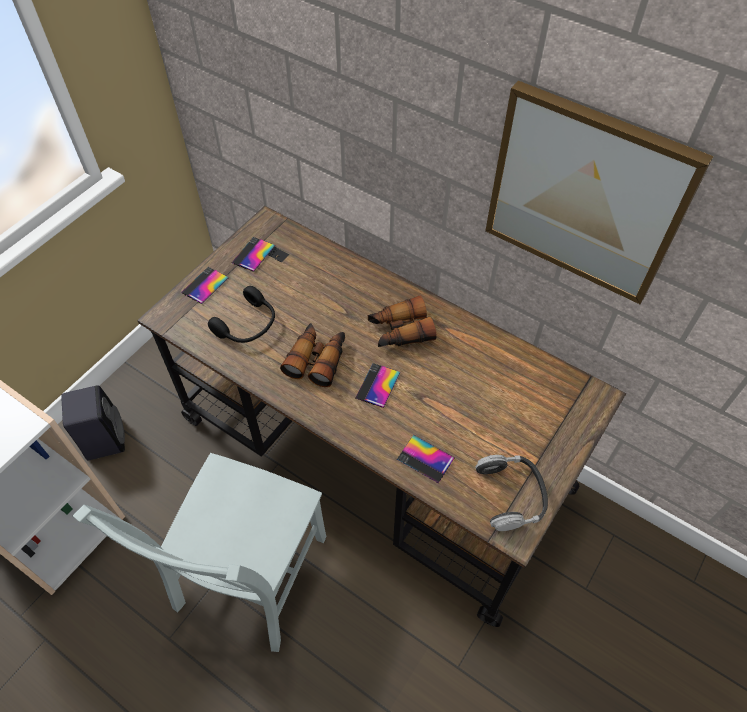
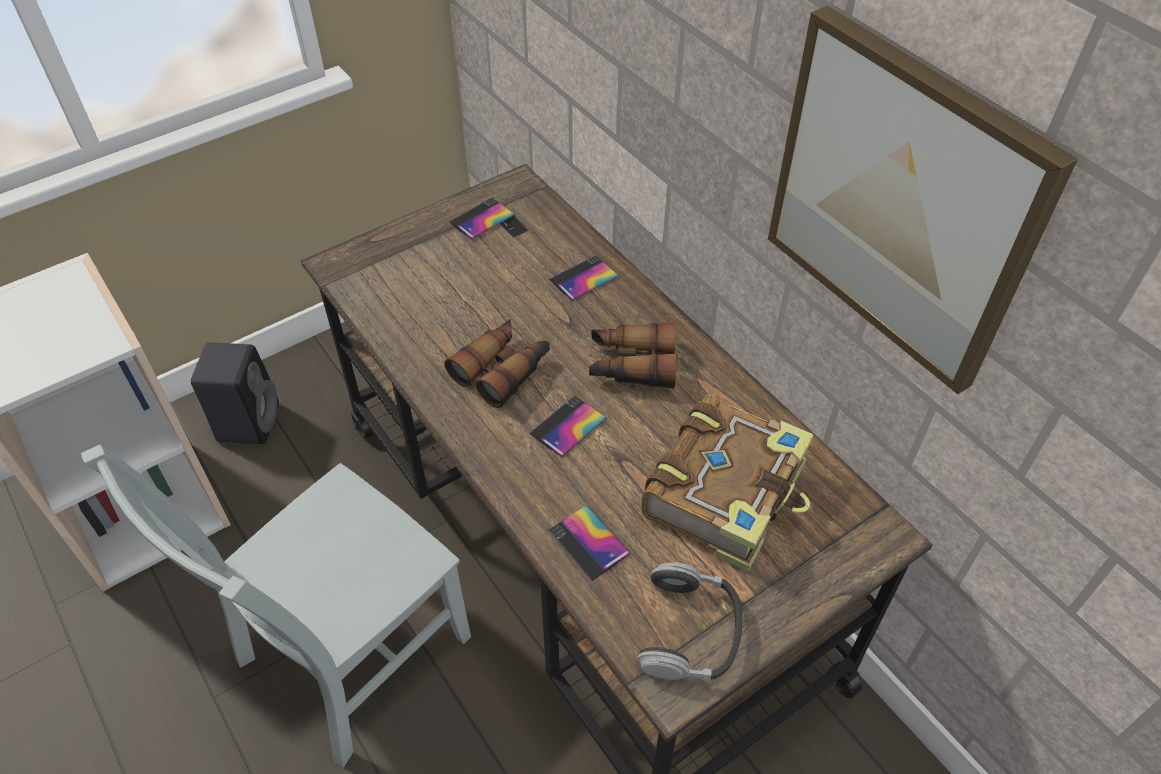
camera: 20 degrees right, 5 degrees down
(205, 285) = (403, 241): phone -> phone (584, 278)
(248, 325) = (433, 303): black headphones -> none
(495, 398) = (727, 492): none -> book

